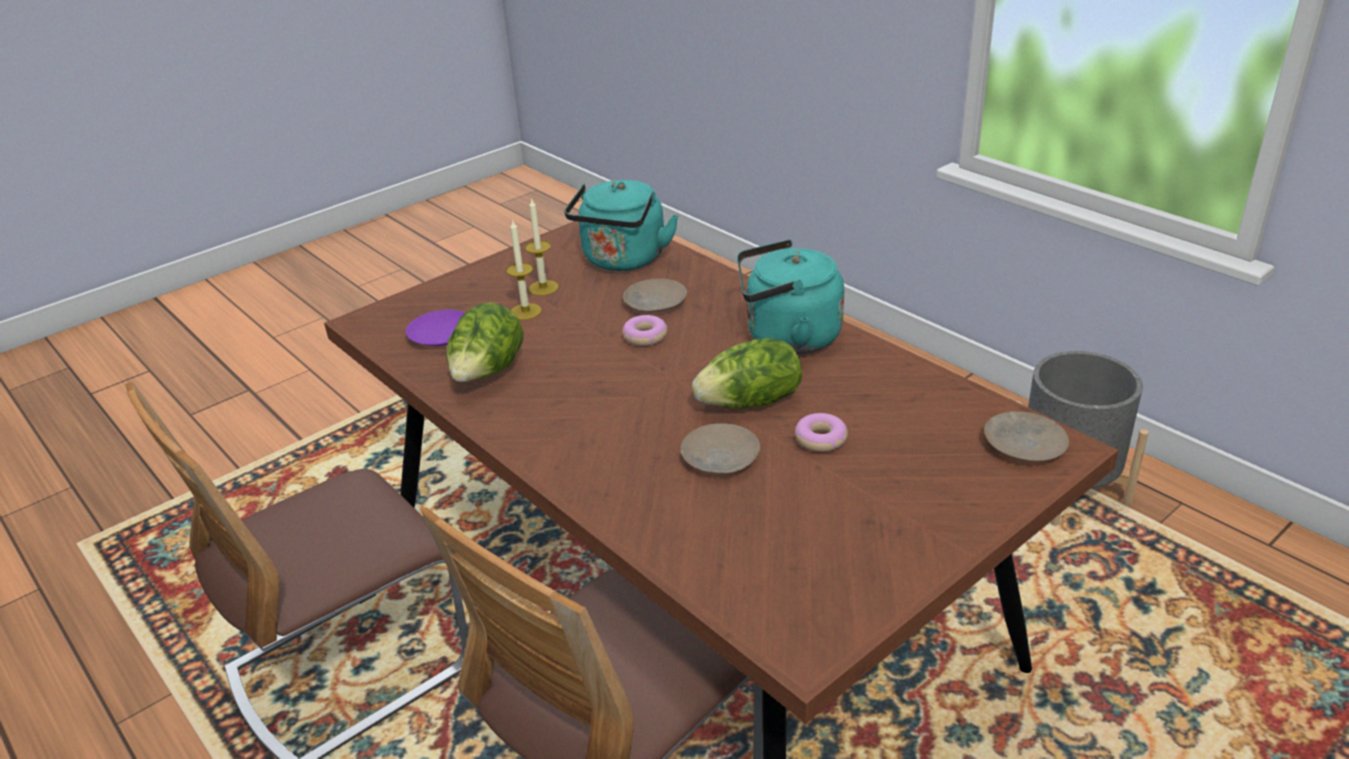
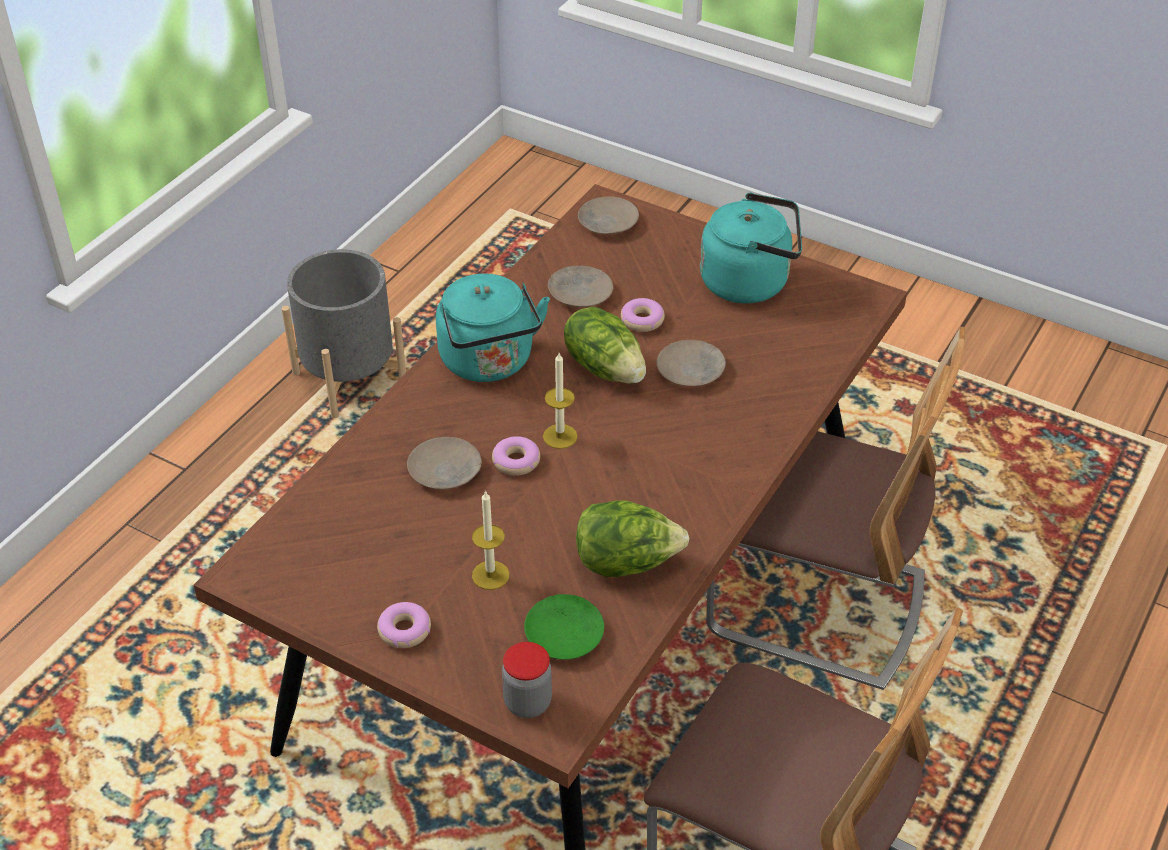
camera: 110 degrees left, 10 degrees up
(395, 313) = (528, 702): none -> jar
(442, 336) = (564, 633): purple plate -> green plate
(501, 274) = (404, 630): none -> donut
(543, 288) = (431, 577): candle -> candle (560, 436)
(623, 260) = (349, 523): turquoise kettle -> turquoise kettle (750, 282)
(884, 404) = (580, 293): none -> beige plate

